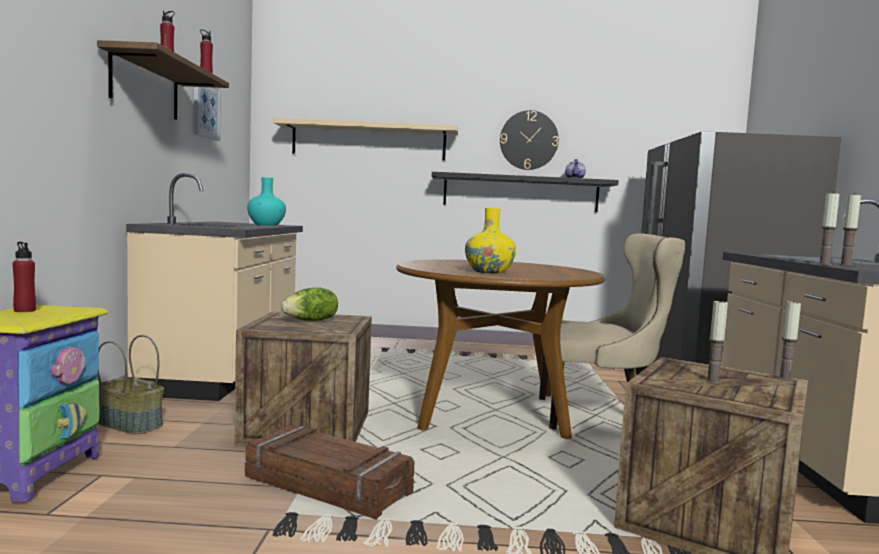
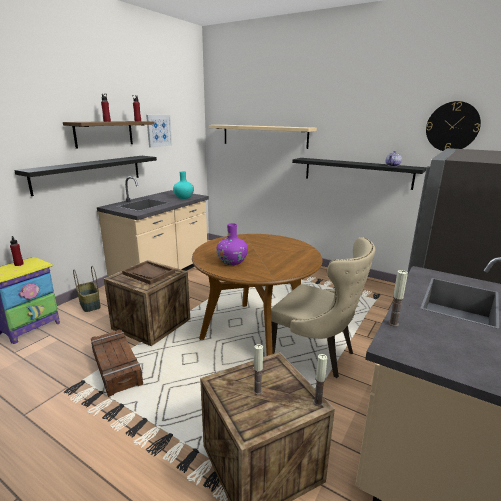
camera: 30 degrees right, 15 degrees up
(121, 153) = (89, 173): none -> black shelf
(311, 321) = (149, 273): lettuce -> brown tray
(489, 272) = (232, 262): yellow vase -> purple vase
(528, 140) = (364, 134): wall clock -> wall clock (452, 127)
(846, 265) = (418, 326): candle -> none

